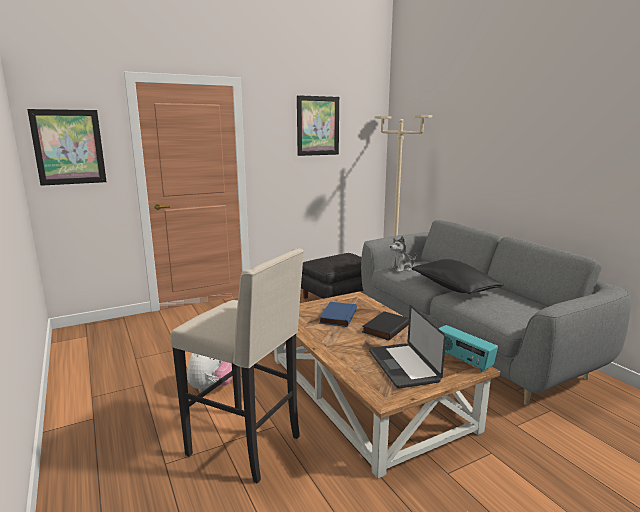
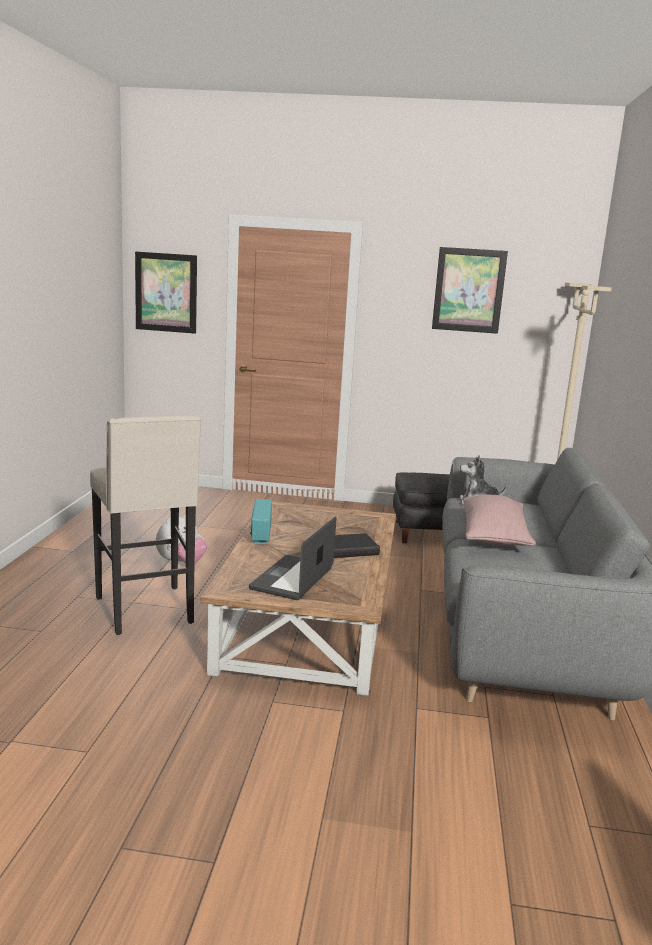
camera: 35 degrees right, 0 degrees up
(337, 316) = (319, 525): blue book -> none
(454, 288) = (494, 536): black pillow -> pink pillow
(463, 360) = (361, 597): radio -> radio (260, 534)

